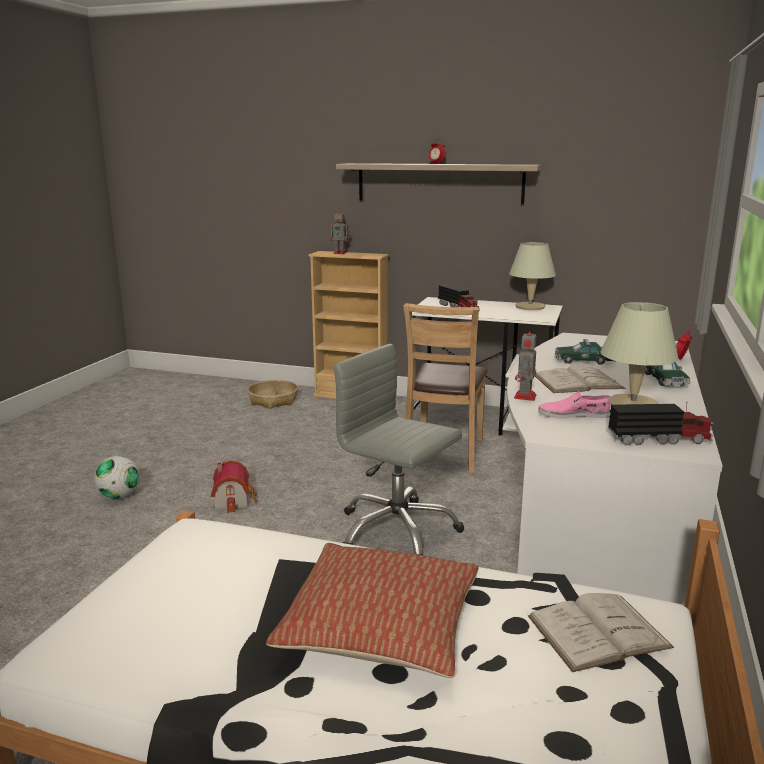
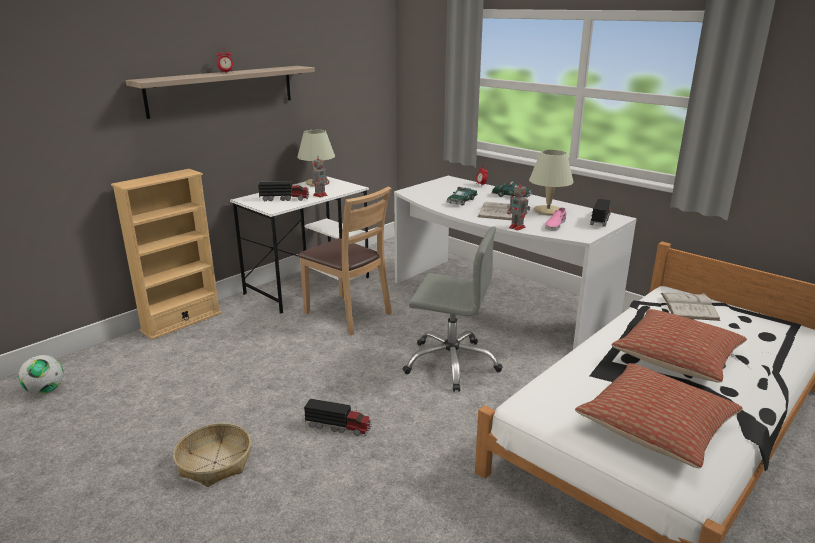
camera: 65 degrees left, 5 degrees up
(119, 496) = (258, 502): football -> football (45, 390)
(170, 619) = (656, 427): none -> pillow
(234, 500) = (339, 426): toy house -> toy truck
(273, 400) = (128, 363): basket -> basket (215, 462)
(340, 253) = (148, 179): toy robot -> toy robot (320, 195)
(397, 531) = (451, 363): grey office chair -> grey office chair turned 135 degrees counterclockwise

